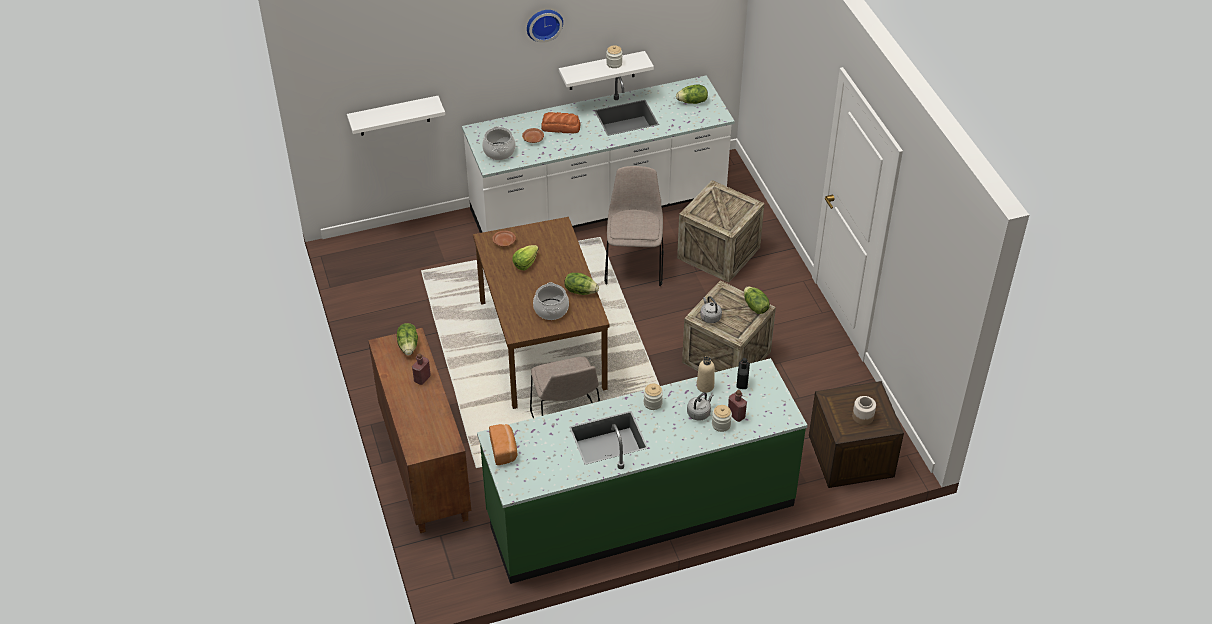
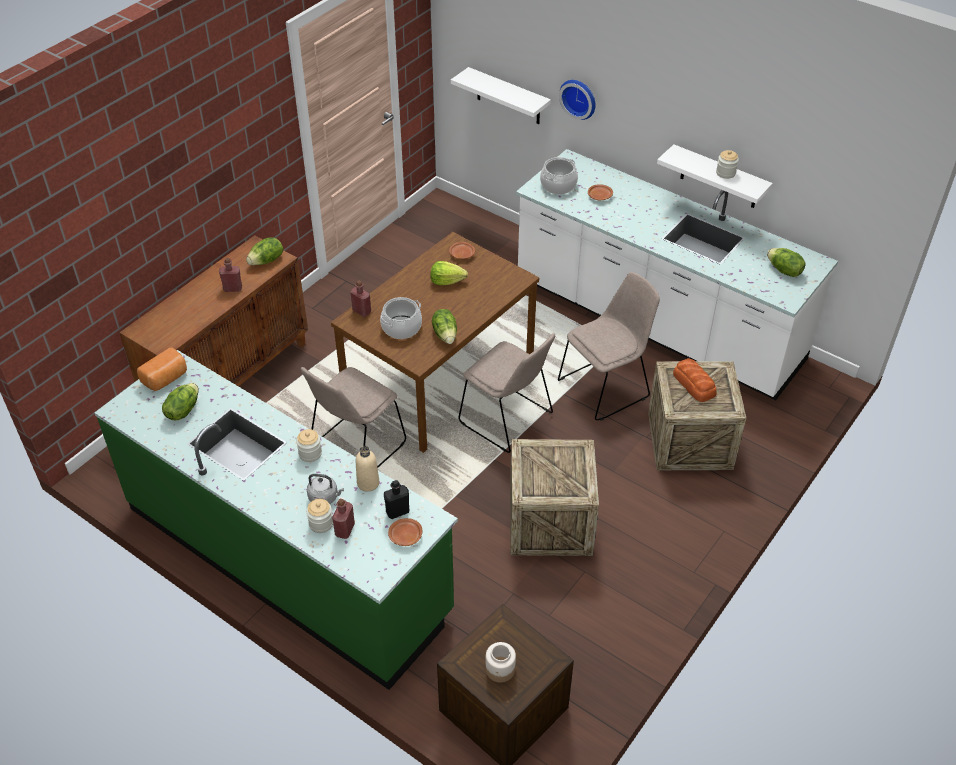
camera: 55 degrees right, 0 degrees up
(512, 322) = (361, 311): none -> red bottle
(543, 24) = (667, 79): wall clock -> wall clock (579, 98)
(561, 127) = (636, 205): bread -> bread (694, 385)
(617, 330) = (508, 420): none -> beige chair
(710, 317) = (532, 458): grey kettle -> none
(755, 307) = (582, 487): lettuce -> lettuce (183, 410)
(765, 389) = (405, 536): none -> brown plate

